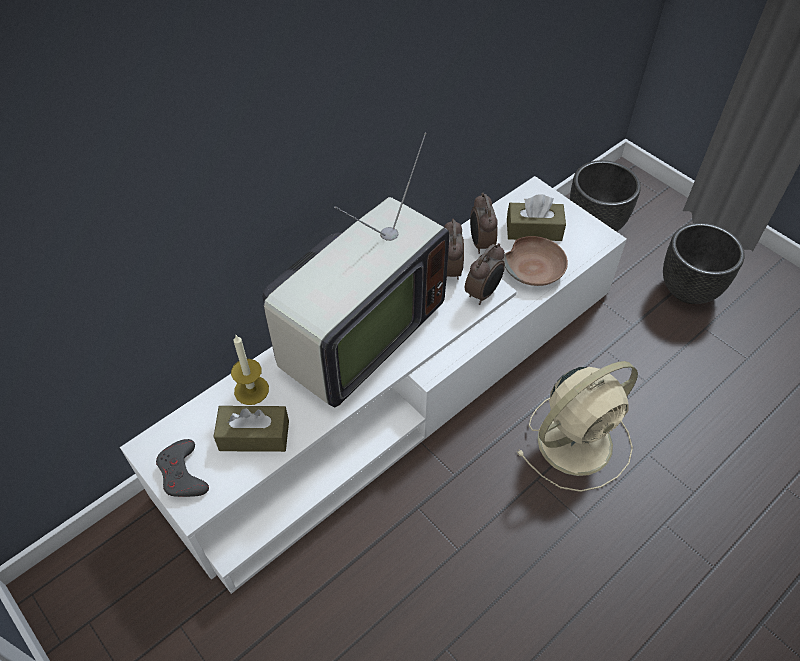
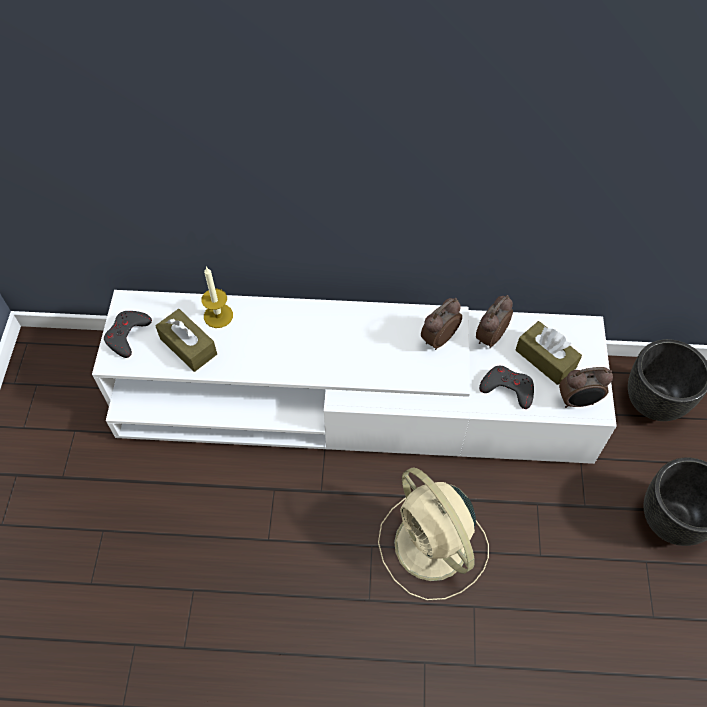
camera: 45 degrees right, 5 degrees up
(355, 337) = (319, 333): television -> none
(483, 293) = (442, 375): alarm clock -> alarm clock (578, 401)
(534, 269) = (507, 388): brown bowl -> grey game controller
(577, 440) = (433, 547): beige fan -> beige fan turned 45 degrees clockwise

